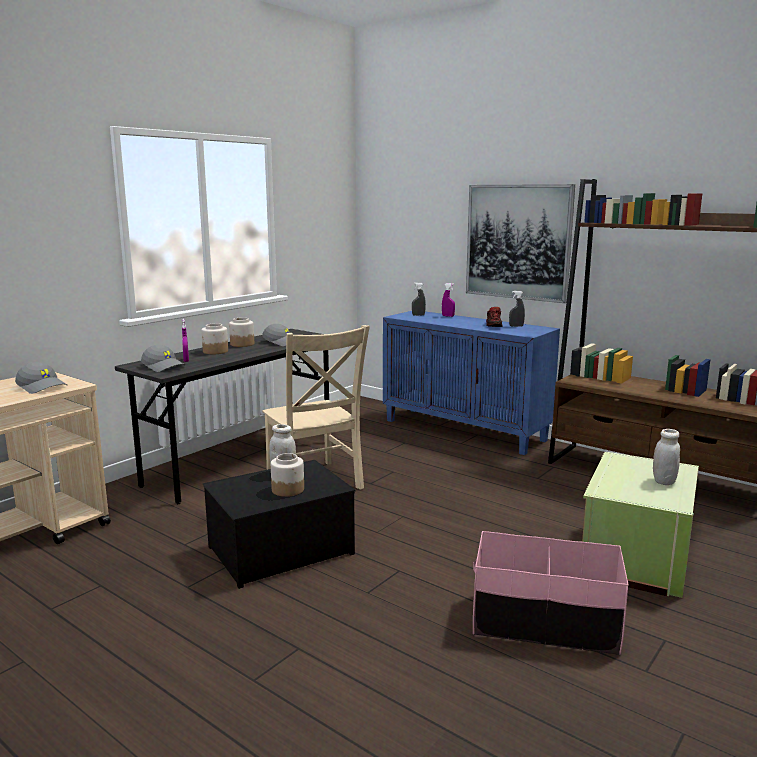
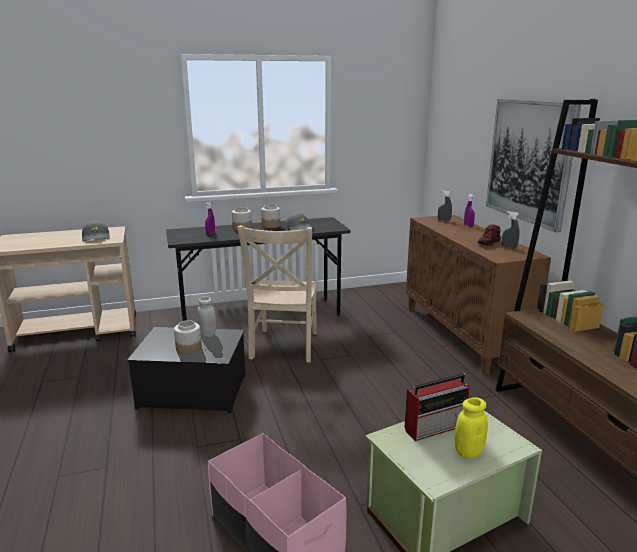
camera: 35 degrees right, 5 degrees up
(164, 366) = (189, 235): grey cap -> none
(465, 430) = (463, 335): blue cabinet -> brown cabinet
(619, 474) = (436, 427): none -> radio
(664, 481) = (468, 452): white jar -> yellow jar

